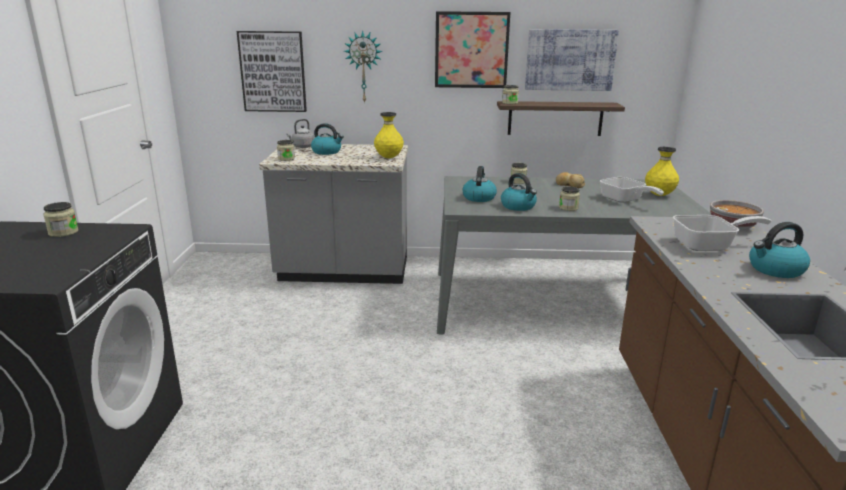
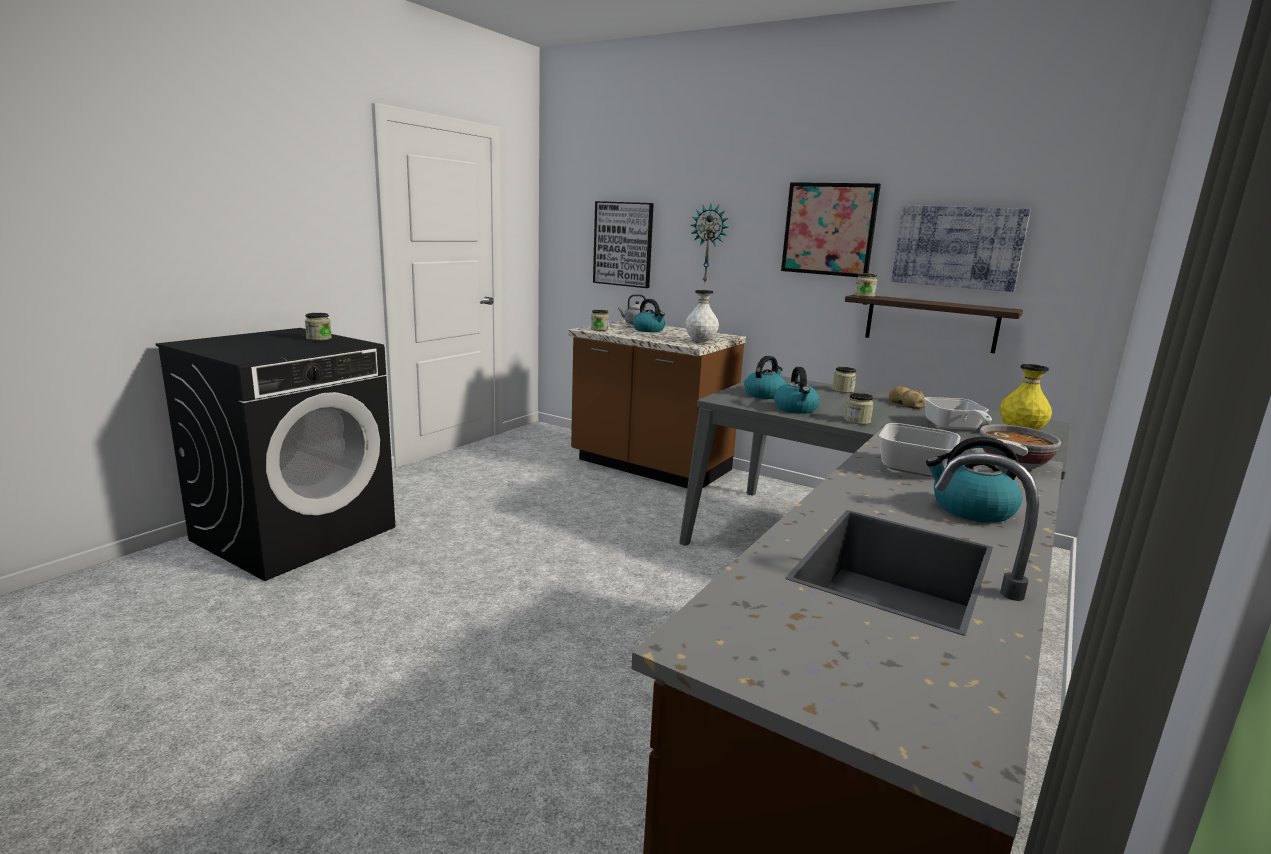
camera: 30 degrees right, 5 degrees down
(344, 271) = (650, 466): grey counter -> brown counter
(389, 158) = (700, 342): yellow vase -> white vase

